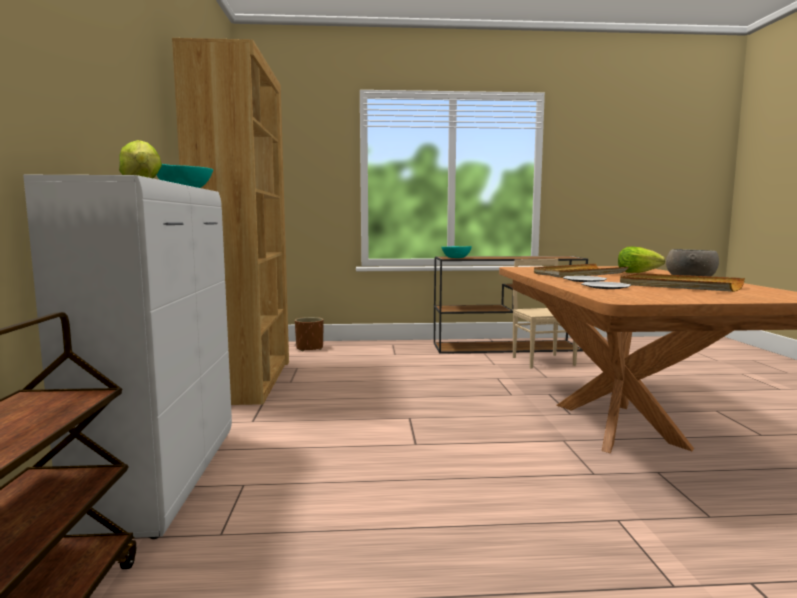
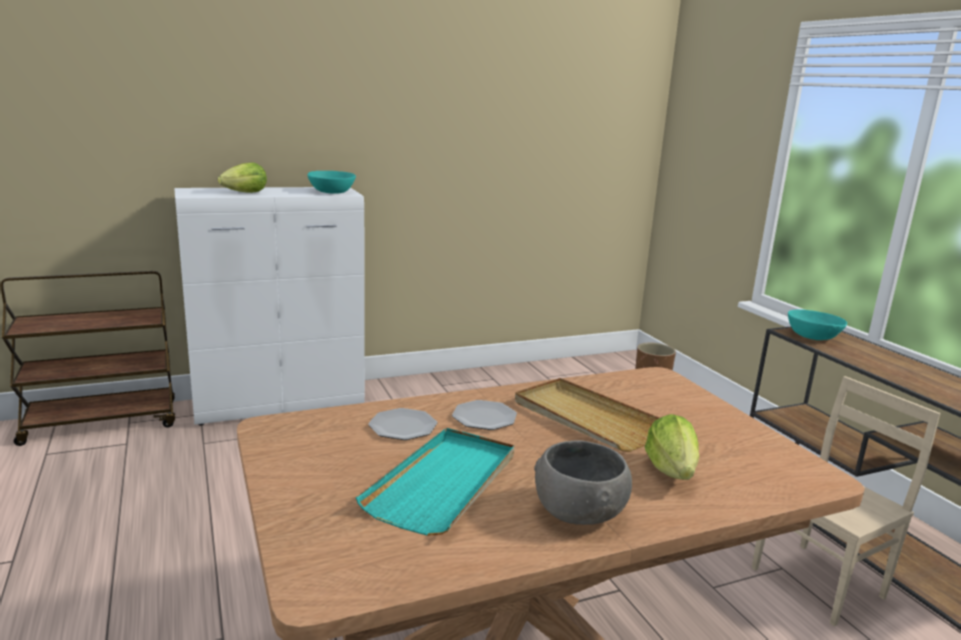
camera: 70 degrees right, 10 degrees up
(247, 380) = (504, 381): brown bookcase -> none
(679, 286) = (444, 483): beige tray -> turquoise tray

